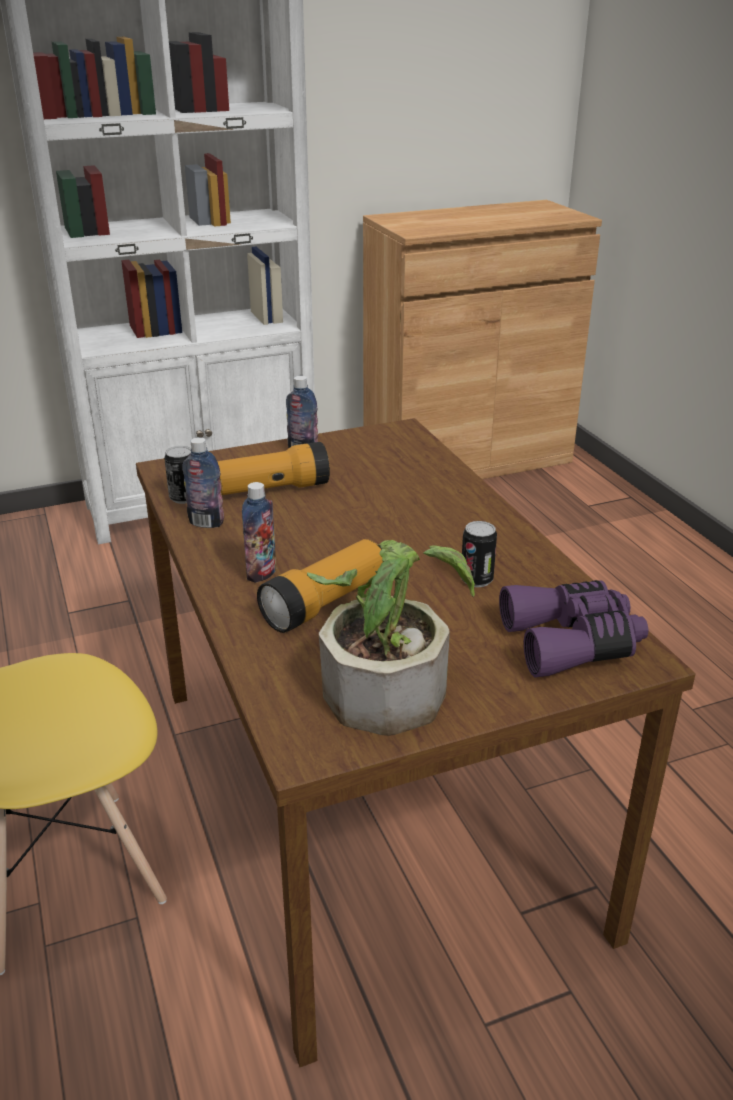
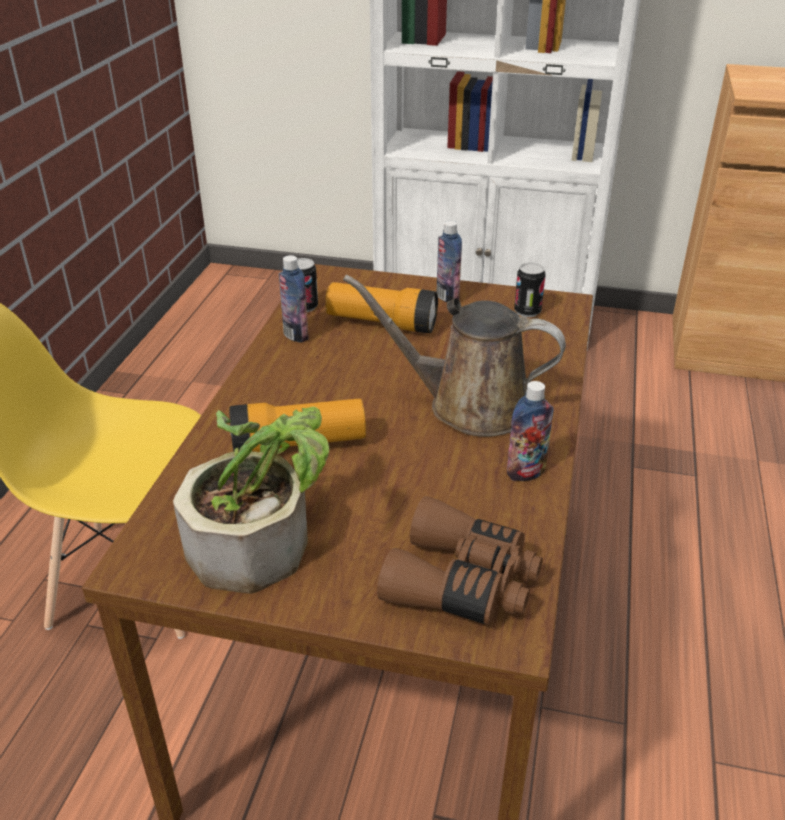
camera: 35 degrees right, 5 degrees up
(261, 573) = (283, 397): bottle -> bottle (526, 472)
(423, 525) = (468, 406): none -> brown watering can
(476, 580) = (451, 479): can -> can (527, 311)
(572, 642) = (463, 582): purple binoculars -> brown binoculars

